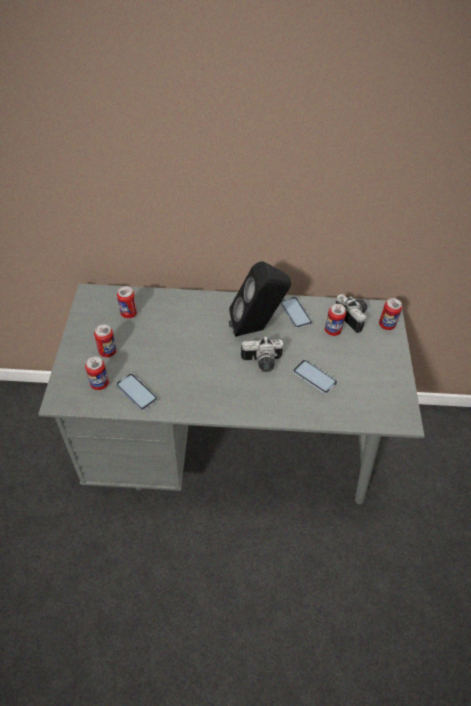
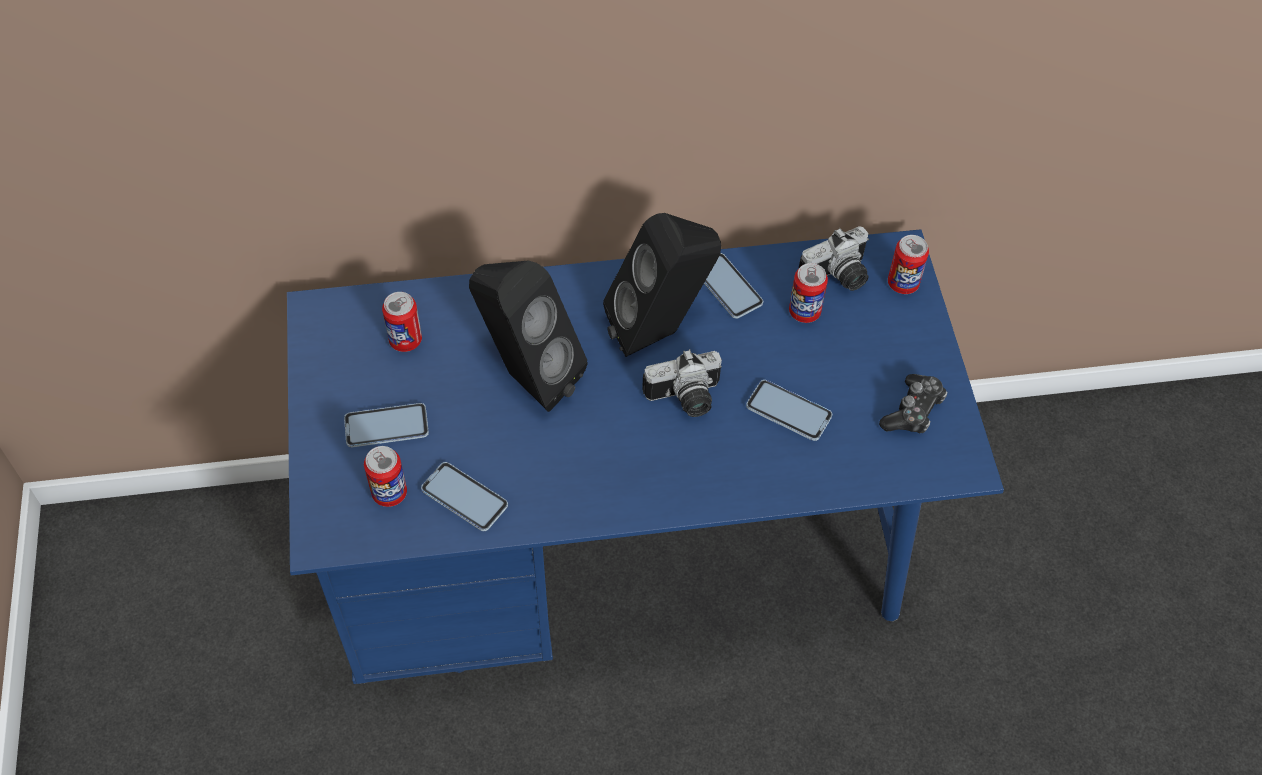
camera: 10 degrees left, 5 degrees up
(107, 352) = (386, 426): can -> phone
(184, 339) = (527, 376): none -> black speaker
(231, 453) = (626, 566): grey desk -> blue desk
(353, 317) = (838, 277): camera -> camera turned 105 degrees clockwise
(381, 388) = (913, 411): none -> game controller

